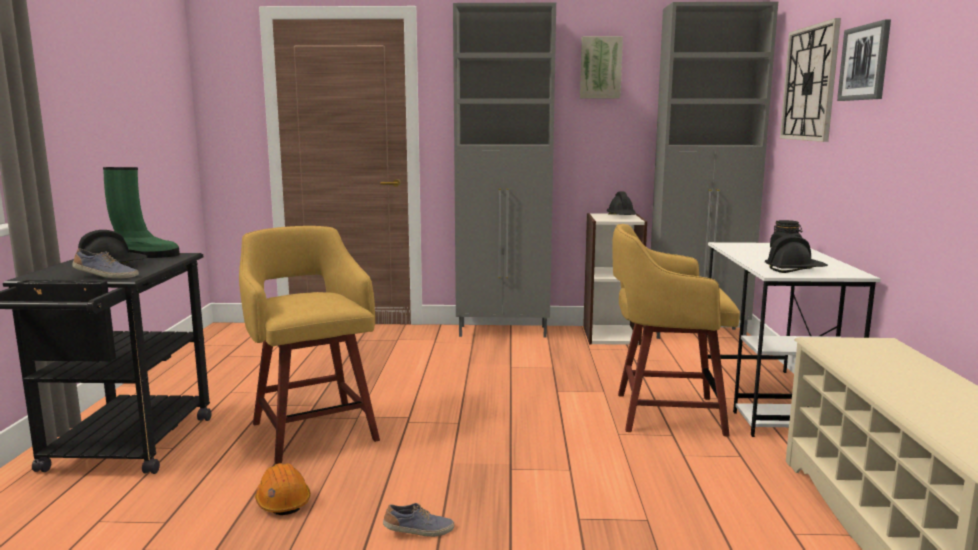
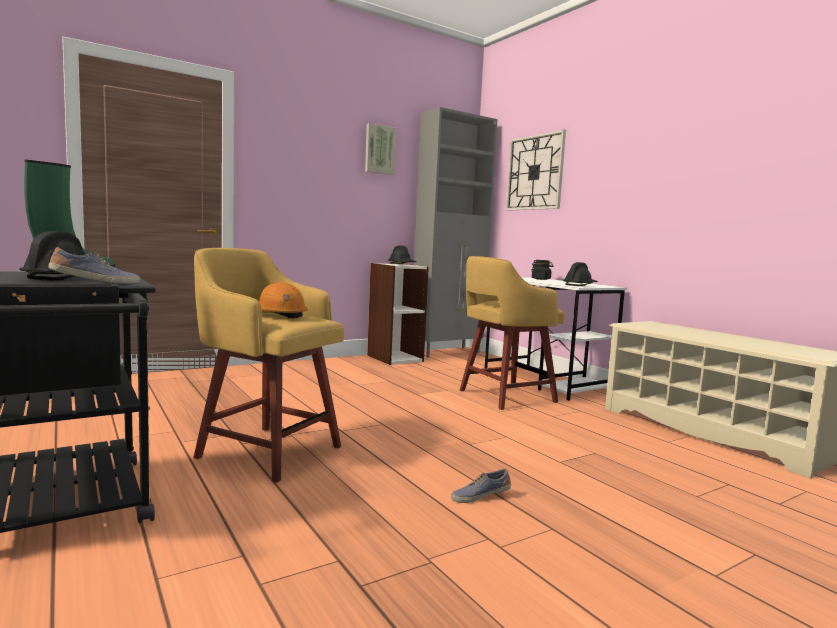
camera: 35 degrees left, 5 degrees down
(282, 501) = (334, 507): orange hard hat -> orange hard hat (279, 315)
(419, 532) = (480, 496): shoe -> shoe turned 150 degrees counterclockwise
(504, 332) = (313, 363): grey cabinet -> none
(865, 62) = (594, 157): picture -> none

